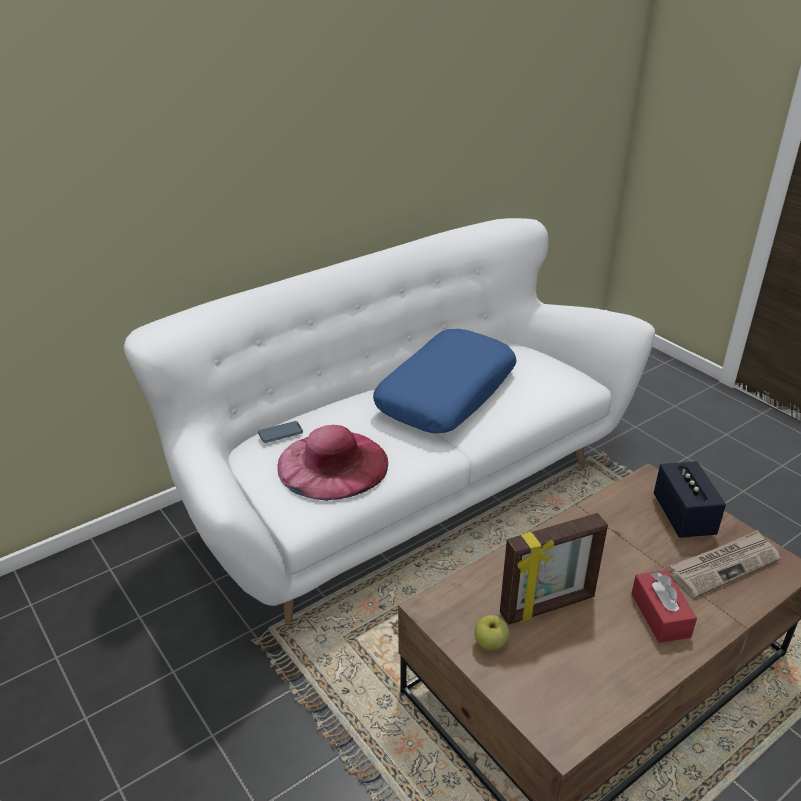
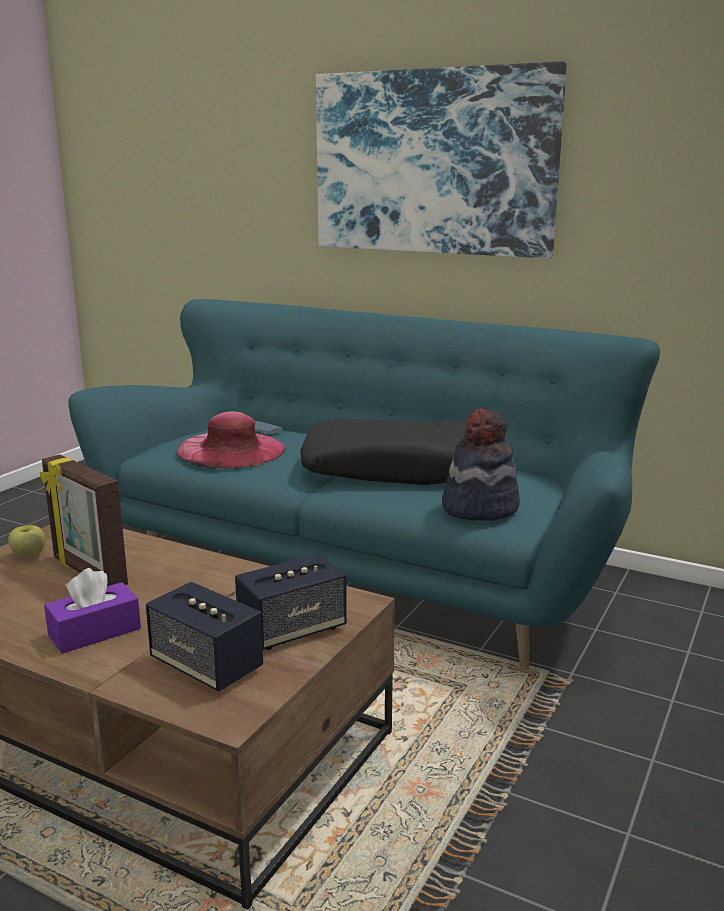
camera: 65 degrees right, 15 degrees down
(328, 115) = (433, 163): none -> picture
(400, 490) = (361, 571): white sofa -> turquoise sofa
(446, 393) = (397, 469): blue pillow -> black pillow
(549, 384) = (479, 507): none -> hat
(660, 615) = (95, 632): red tissue box -> purple tissue box
(724, 565) = (206, 666): newspaper -> speaker

